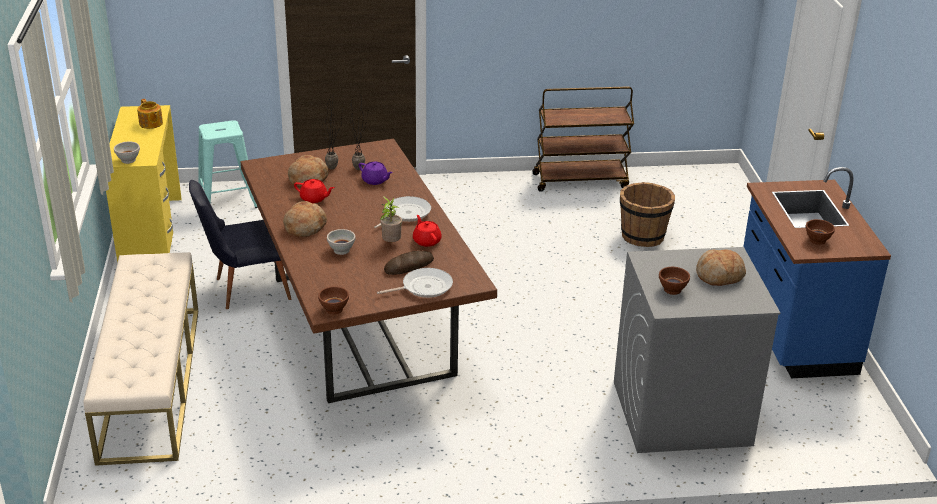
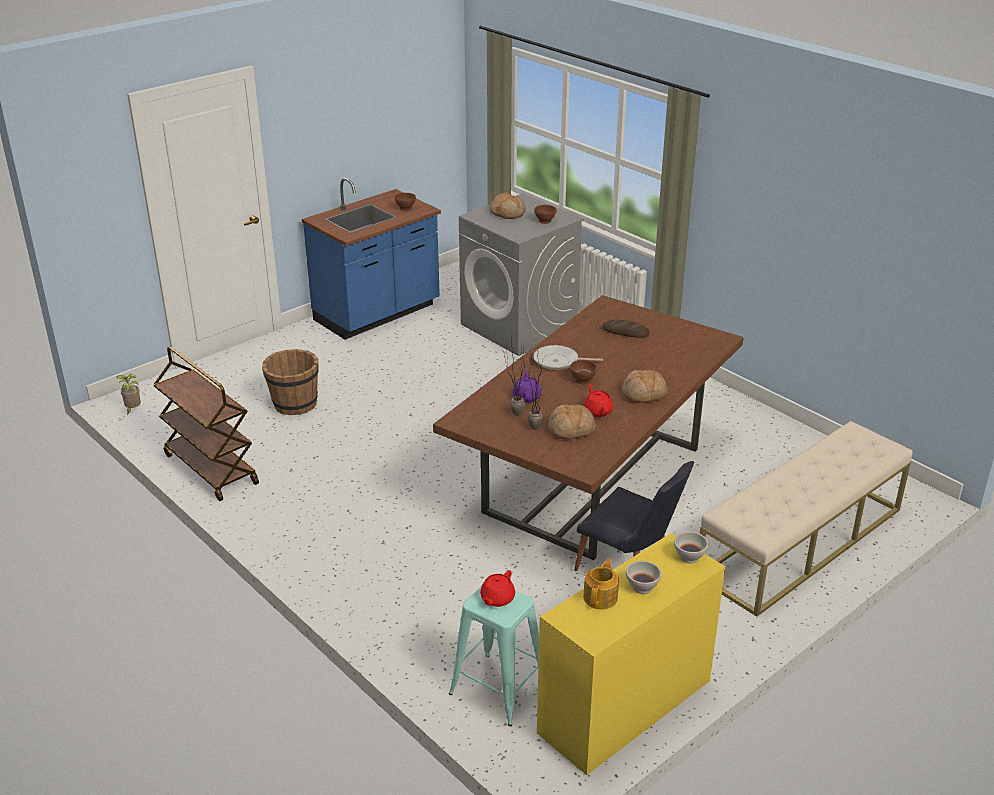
camera: 125 degrees left, 0 degrees up
(334, 309) = (716, 336): brown bowl -> brown bowl (582, 380)
(341, 250) = (649, 365): white bowl -> white bowl (642, 588)
(391, 243) = (608, 350): potted plant -> potted plant (132, 410)
(424, 287) = (641, 317): frying pan -> none
(426, 241) = (583, 338): red teapot -> red teapot (497, 599)

